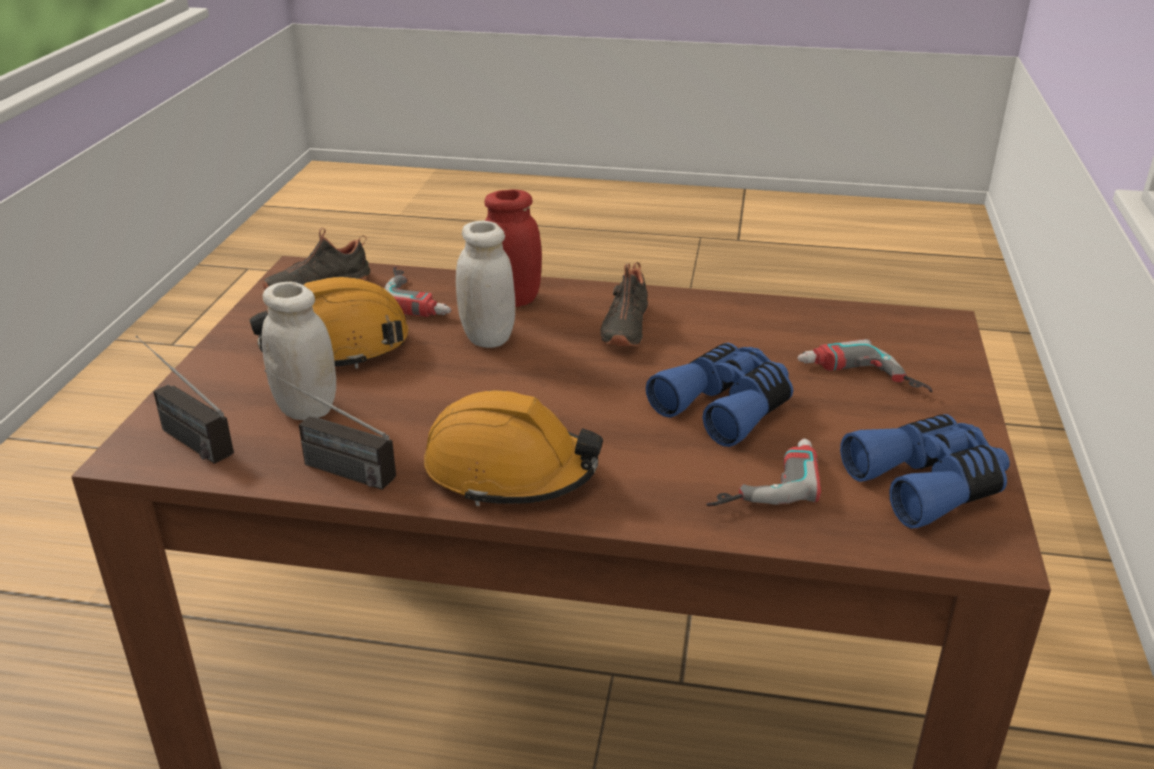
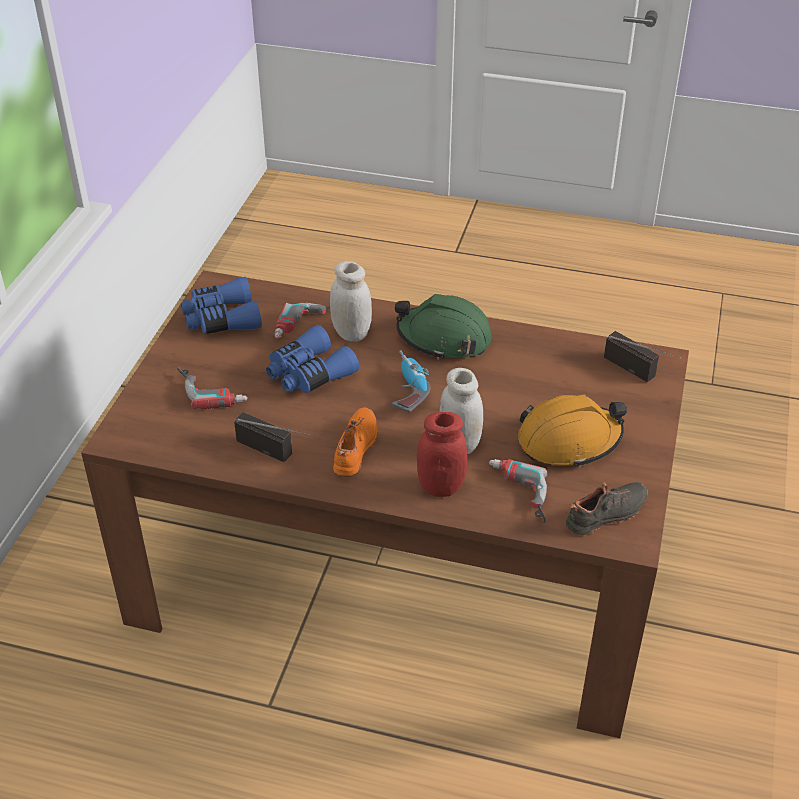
camera: 175 degrees left, 10 degrees up
(306, 408) = (572, 387): white jar -> white jar (351, 333)
(327, 465) = (547, 347): radio -> radio (278, 452)
(510, 471) = (444, 338): orange hard hat -> green hard hat
(568, 394) = (406, 389): none -> power drill
(623, 327) = (357, 448): black shoe -> orange shoe

